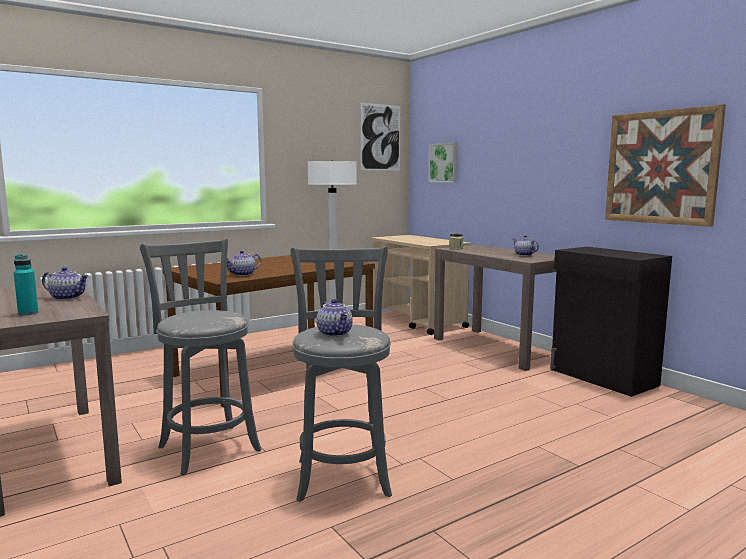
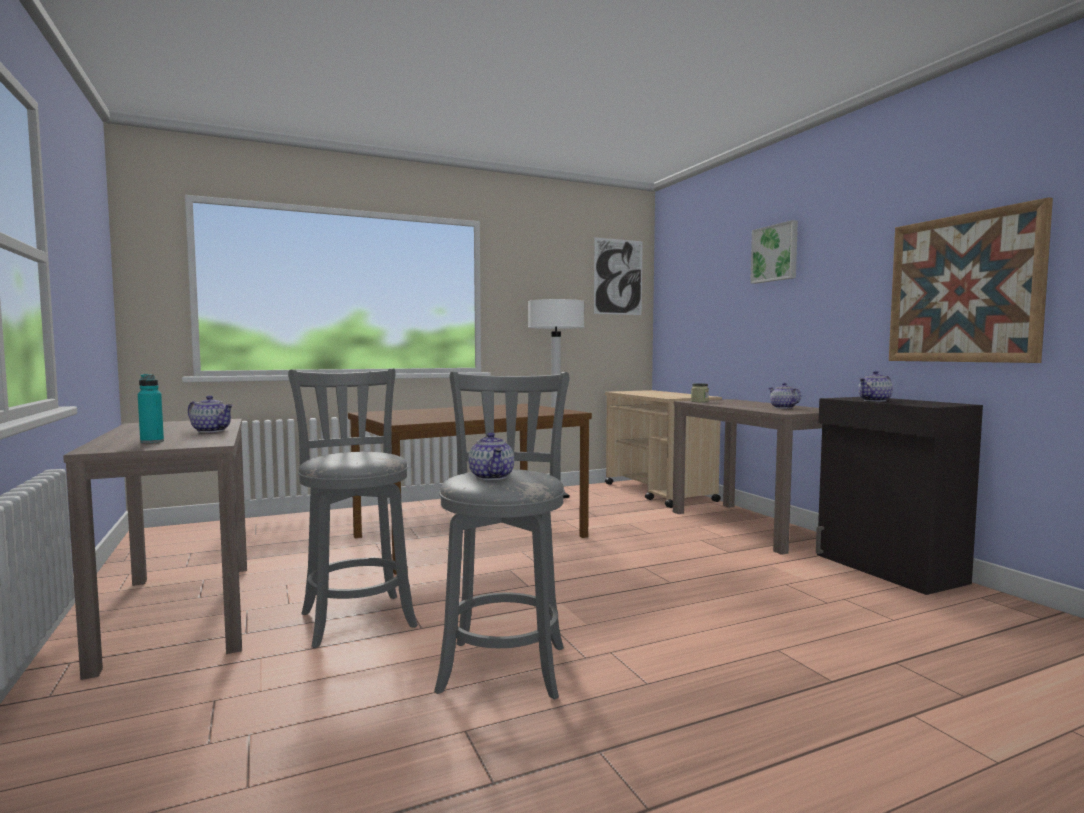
camera: 10 degrees right, 5 degrees down
(243, 274) = (428, 419): teapot -> teapot (875, 401)
(444, 163) = (692, 303): picture -> picture (775, 253)

